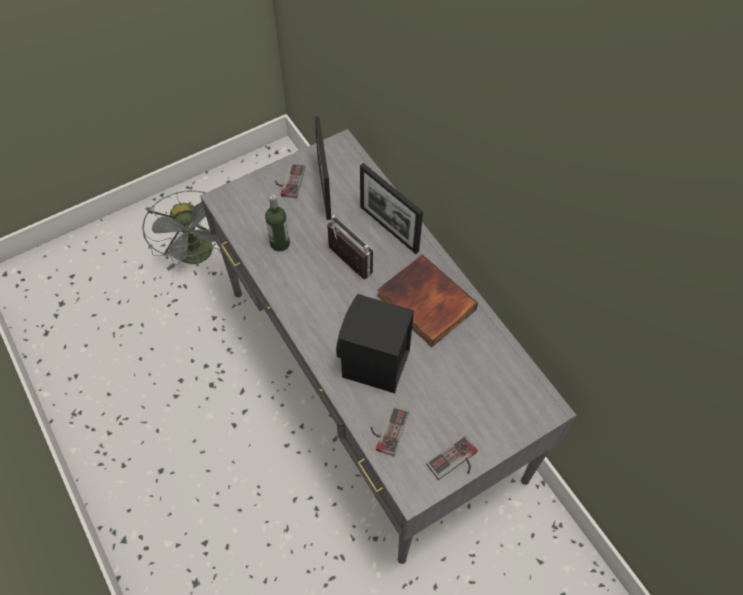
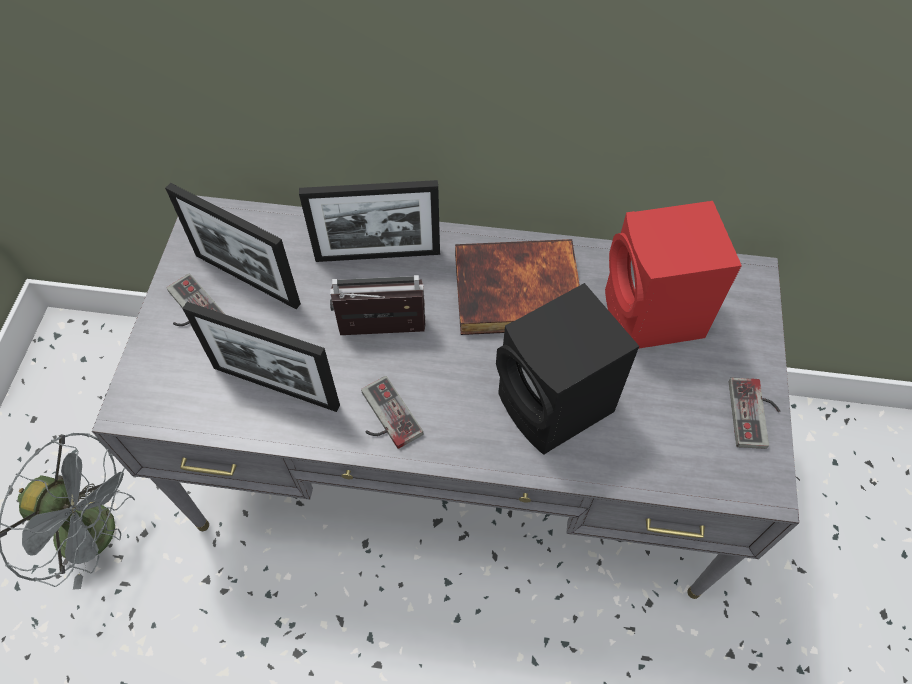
camera: 50 degrees left, 0 degrees up
(280, 243) = (276, 386): bottle -> picture frame
(386, 429) = (656, 456): game controller -> game controller (384, 417)
(471, 376) = (653, 317): none -> red speaker

